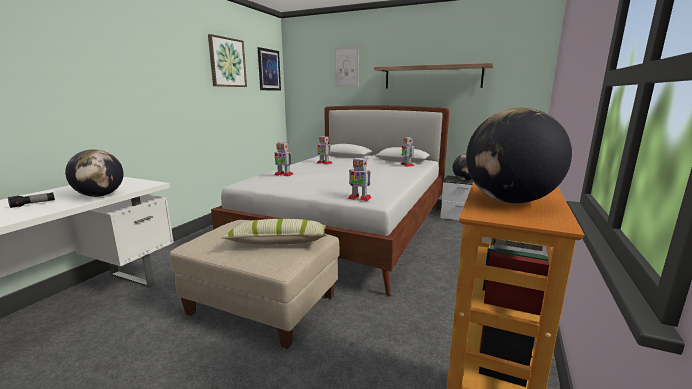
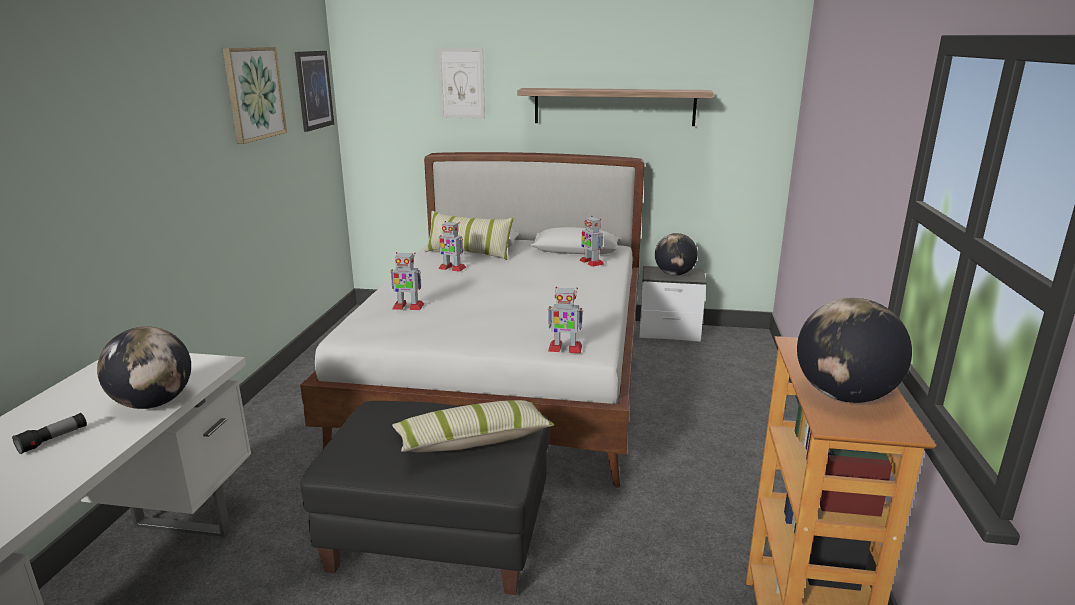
camera: 15 degrees left, 5 degrees up
(262, 306) = (439, 536): beige ottoman -> black ottoman
(339, 158) = (468, 253): none -> pillow

